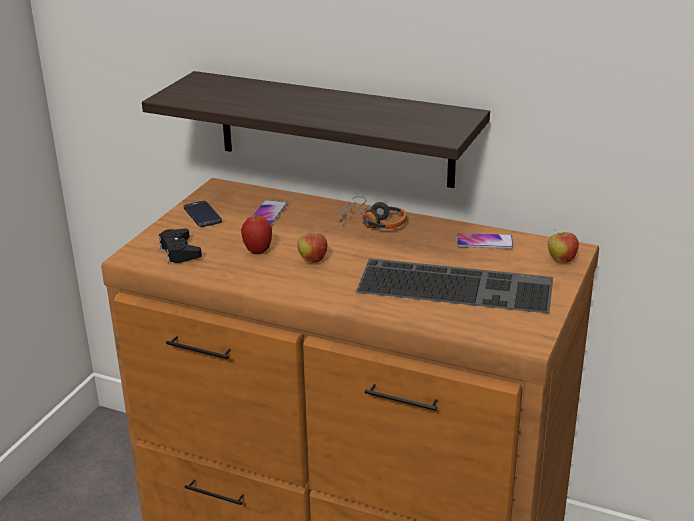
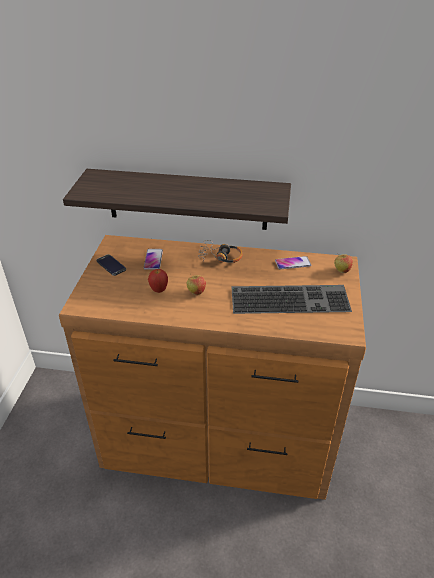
camera: 15 degrees left, 10 degrees up
(179, 251) = (108, 297): black game controller -> none

